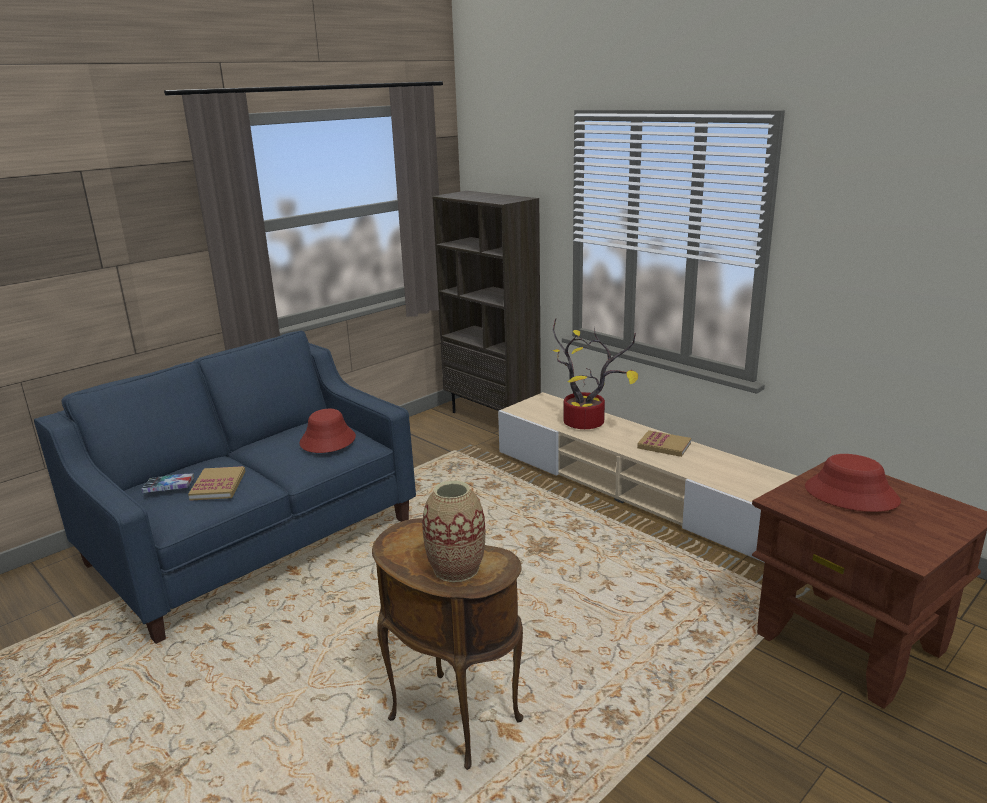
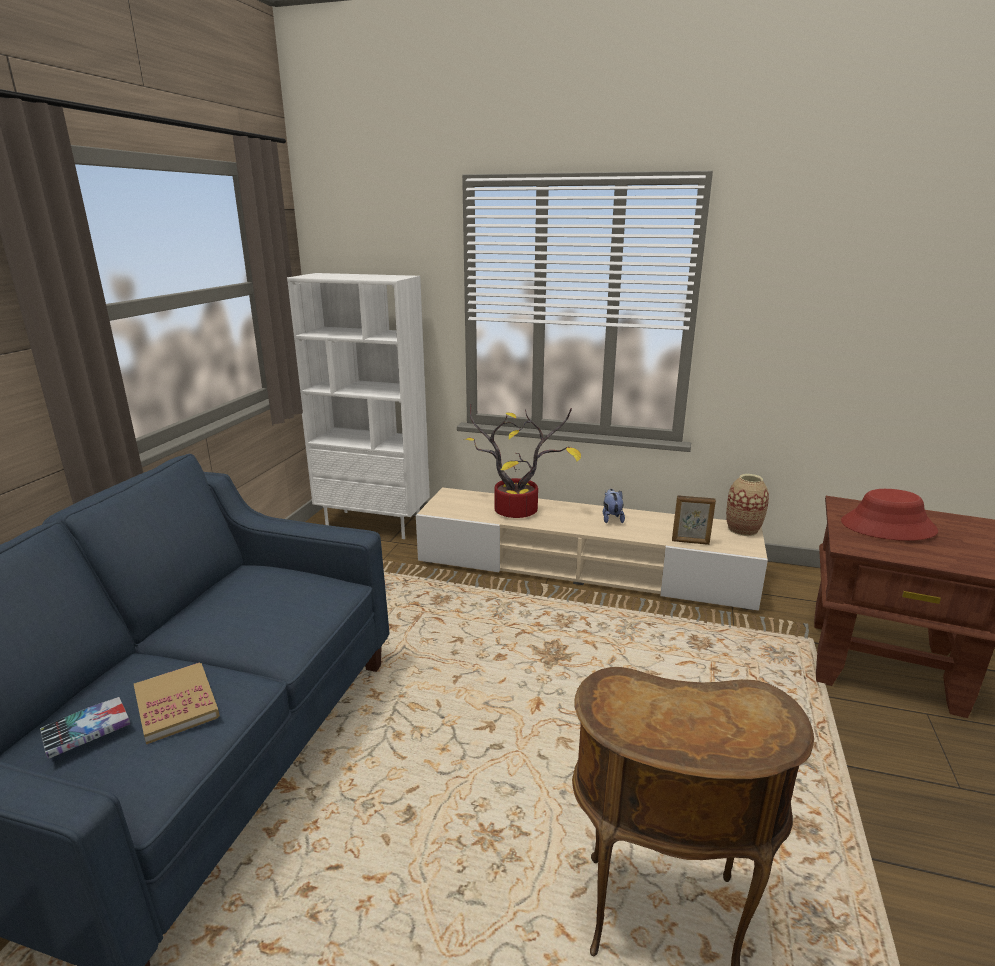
camera: 30 degrees left, 0 degrees up
(327, 440) = (285, 594): red hat -> none
(456, 568) = (737, 728): vase -> vase (742, 529)
(492, 417) = (374, 524): brown bookcase -> white bookcase
(664, 446) = (611, 518): book -> plush toy
(715, 481) = (690, 542): none -> picture frame

